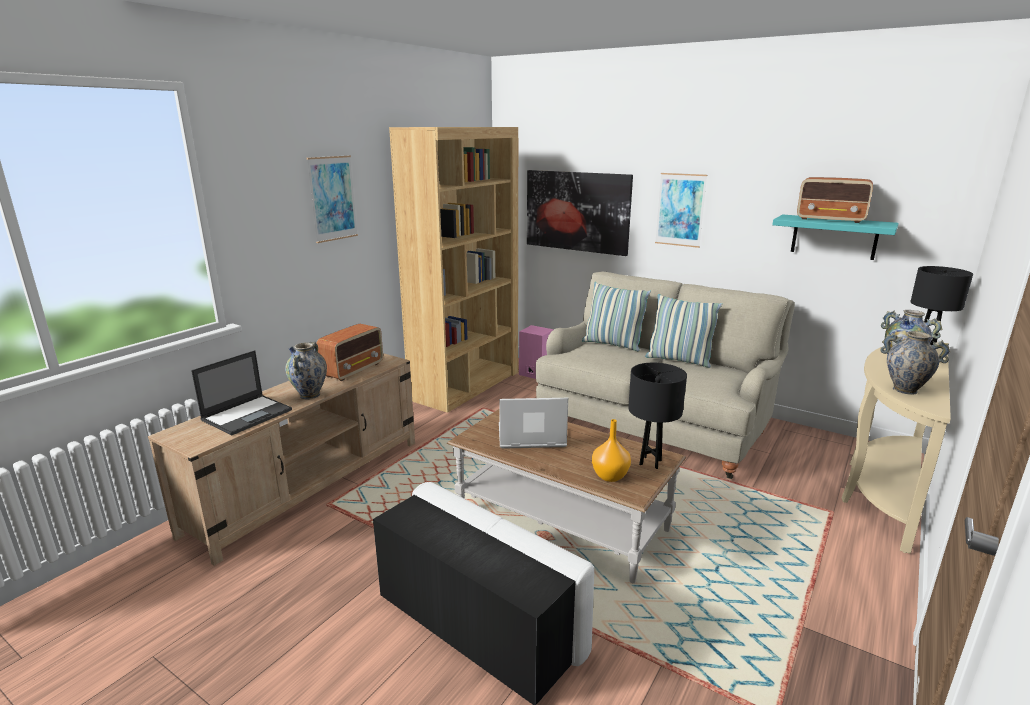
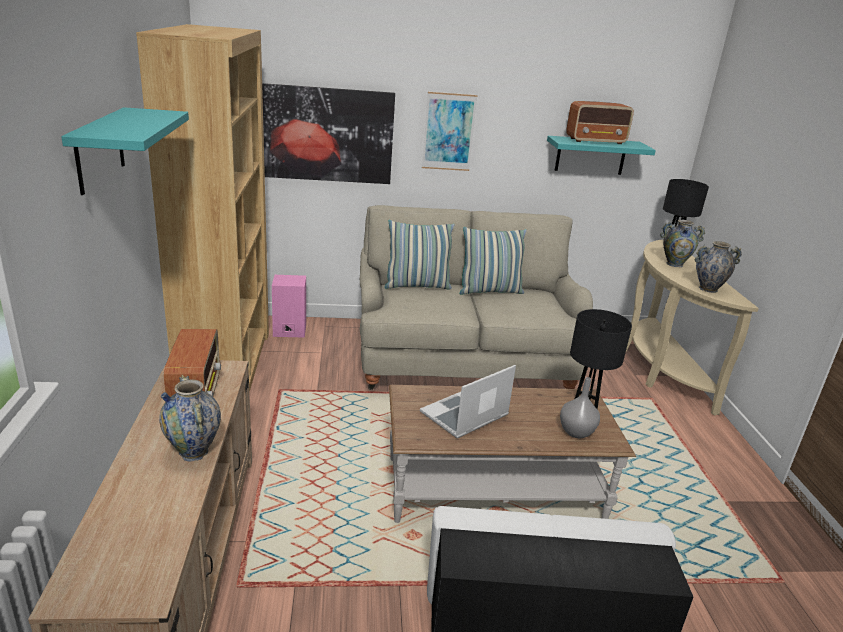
camera: 40 degrees left, 5 degrees up
(248, 414) = (148, 514): laptop -> none
(333, 198) = (99, 150): picture -> turquoise shelf
(610, 476) = (577, 432): orange vase -> grey vase

